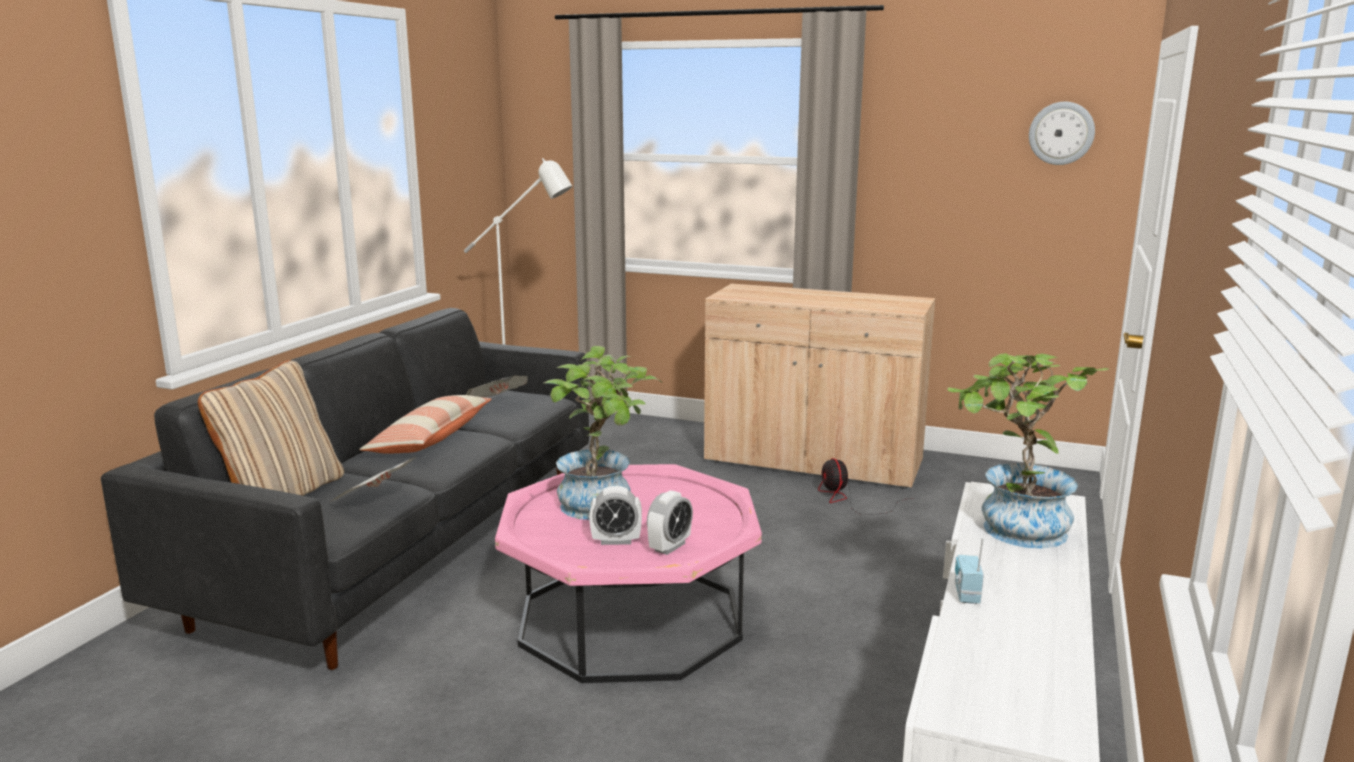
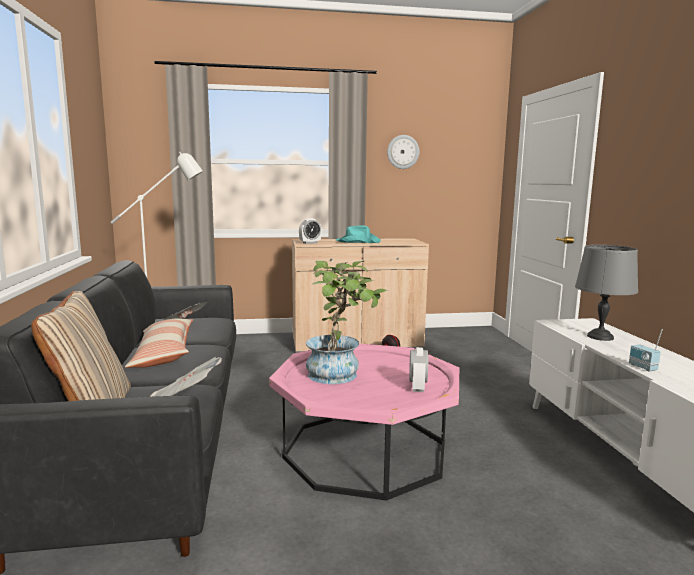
camera: 30 degrees left, 5 degrees down
(616, 541) = (380, 391): alarm clock -> alarm clock (310, 243)
(816, 299) = (357, 241): none -> turquoise hat
(1013, 531) = (599, 337): potted plant -> grey table lamp
(1061, 133) = (466, 147): wall clock -> wall clock (403, 152)

